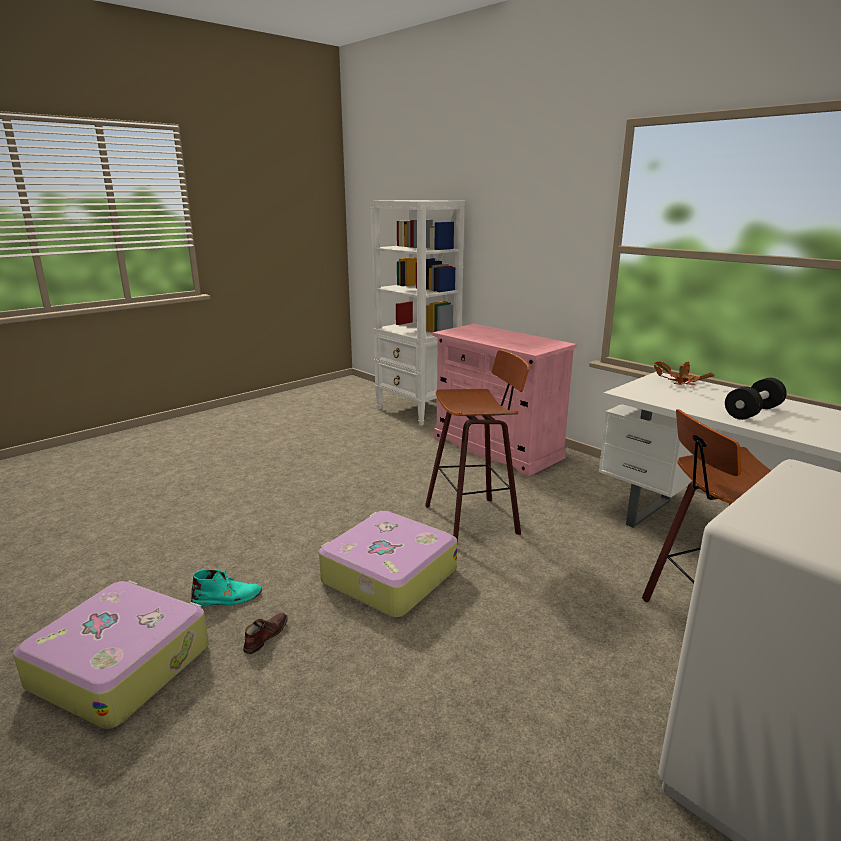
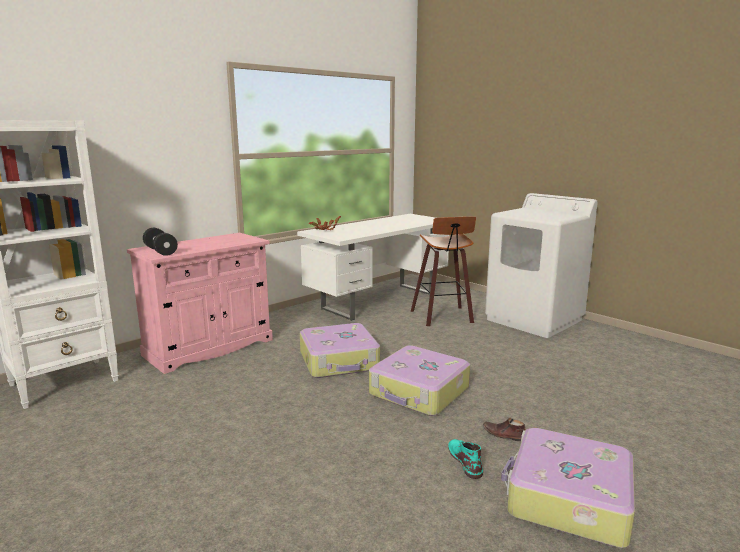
camera: 90 degrees left, 5 degrees down
(474, 520) = (339, 361): stool -> suitcase
(753, 412) = (377, 227): black dumbbell -> black dumbbell (160, 251)

